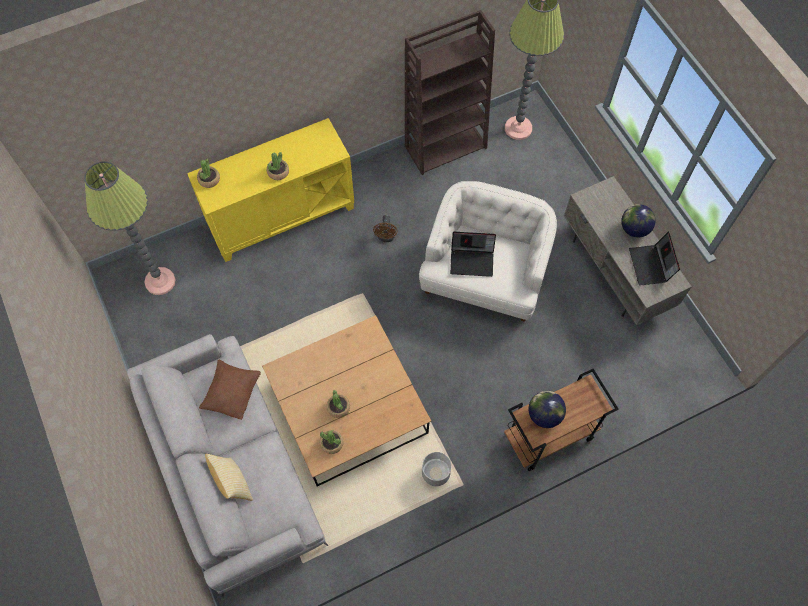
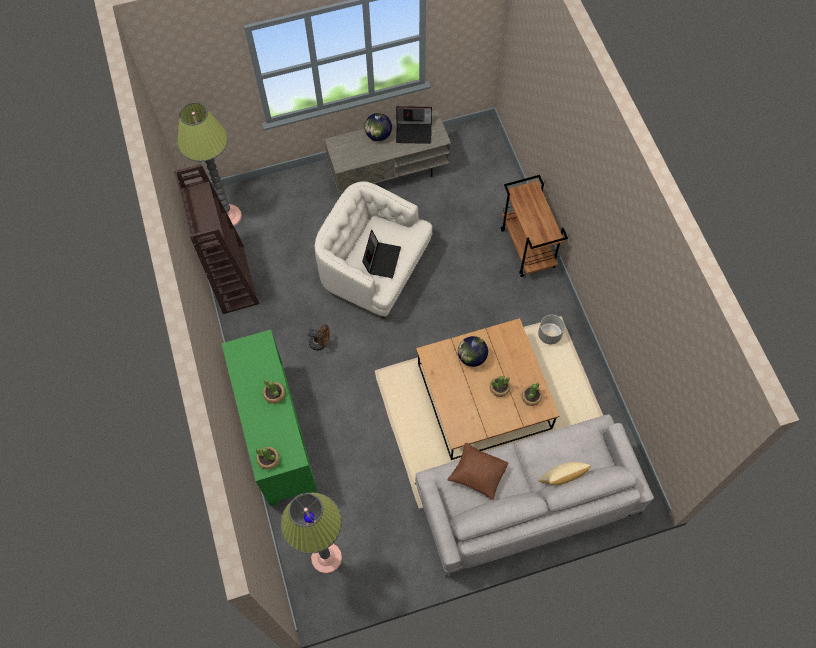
camera: 80 degrees left, 0 degrees up
(281, 216) = (276, 434): yellow cabinet -> green cabinet
(544, 415) = (536, 226): globe -> globe (472, 357)

